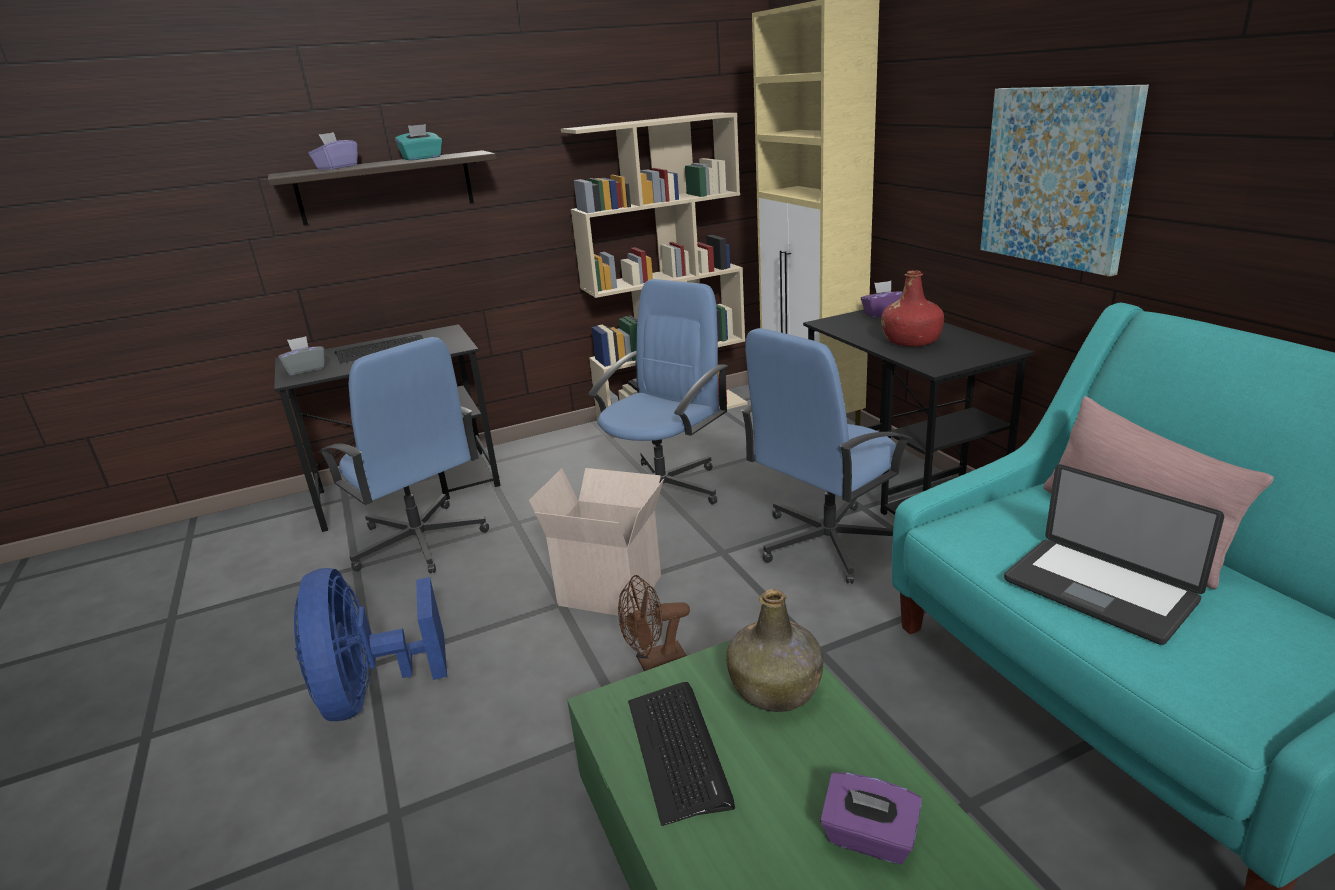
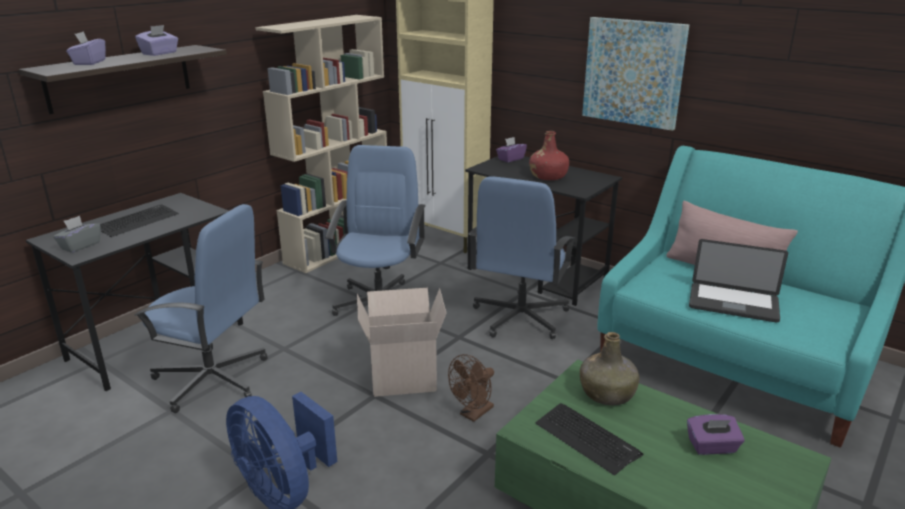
camera: 30 degrees left, 0 degrees up
(422, 158) = (160, 53): turquoise tissue box -> purple tissue box

